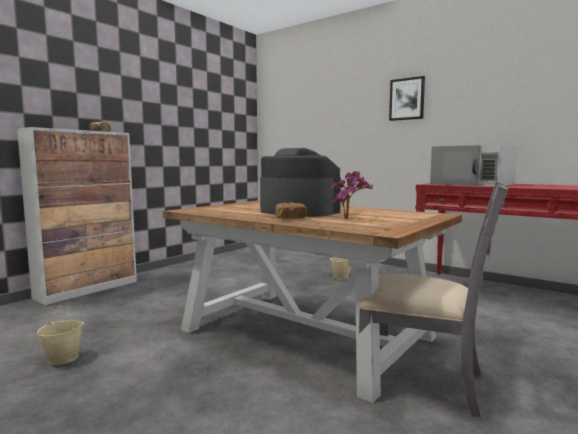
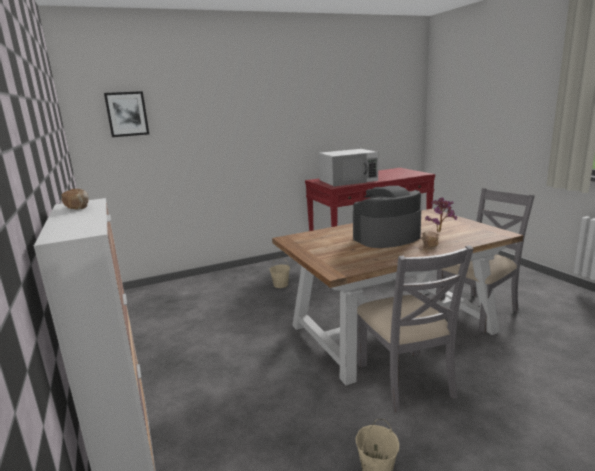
camera: 60 degrees left, 10 degrees up
(204, 353) = (405, 379): none -> grey chair
(407, 99) = (269, 110): picture -> picture (127, 114)

